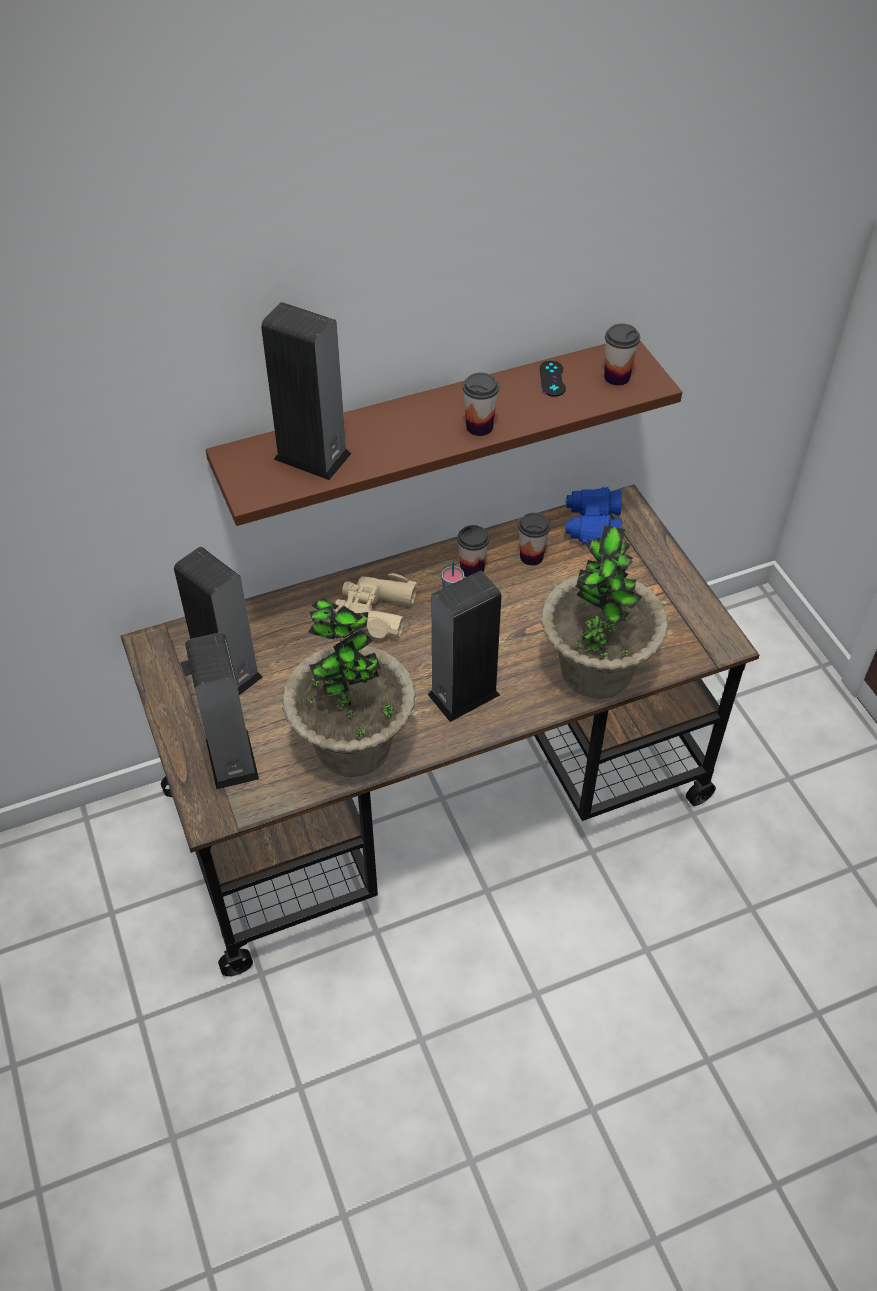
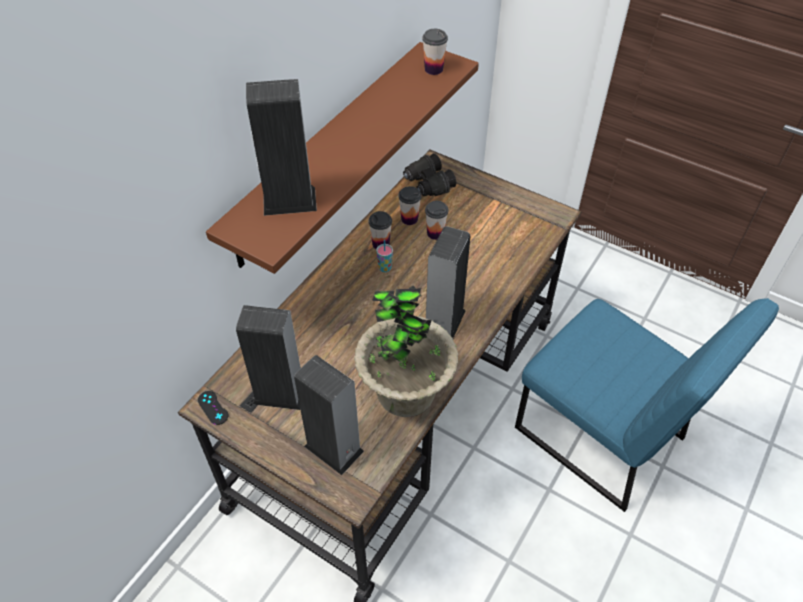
camera: 35 degrees left, 0 degrees up
(375, 611) = (343, 301): beige binoculars -> none
(479, 427) = (381, 133): cup -> cup (435, 233)
(552, 379) = (396, 86): black game controller -> black game controller (213, 408)
(592, 526) = (428, 184): blue binoculars -> black binoculars
(596, 671) = (506, 266): potted plant -> none
(659, 977) = (603, 436): none -> blue chair

